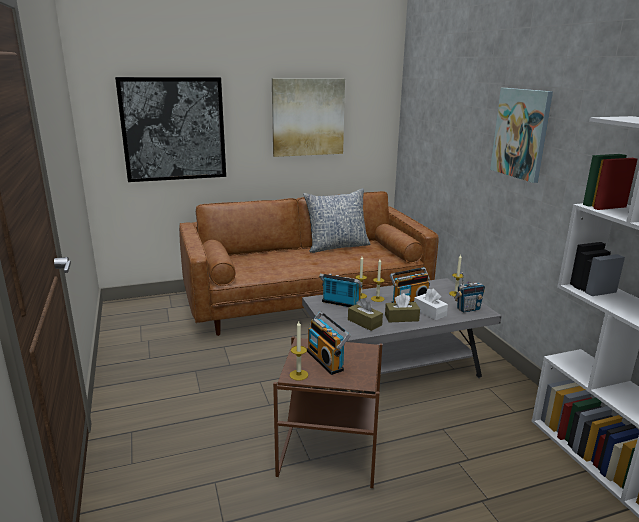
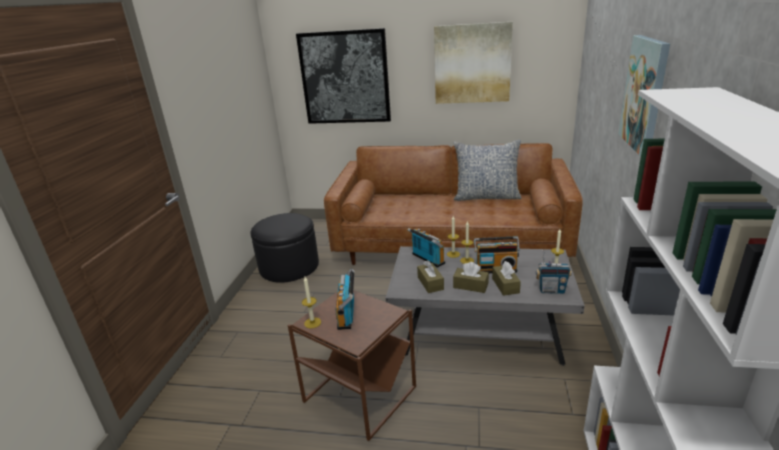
camera: 30 degrees right, 5 degrees up
(140, 351) = (289, 266): none -> black ottoman
(429, 312) = (505, 285): white tissue box -> brown tissue box

